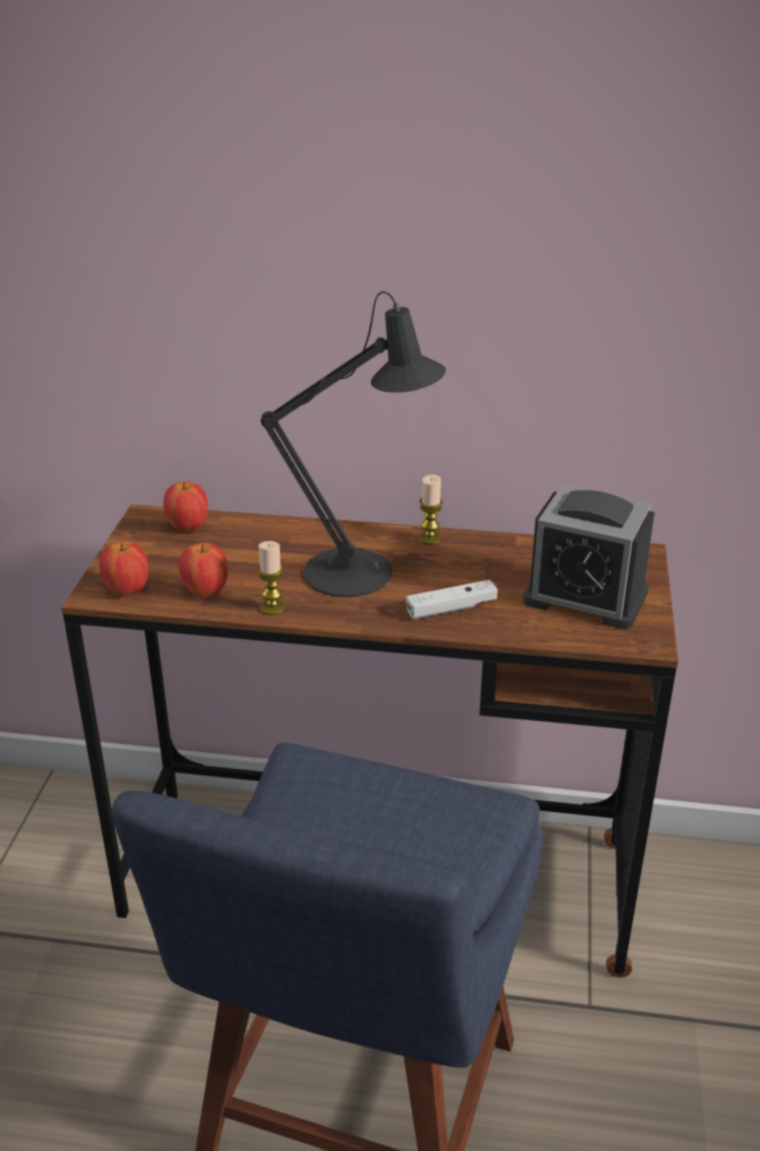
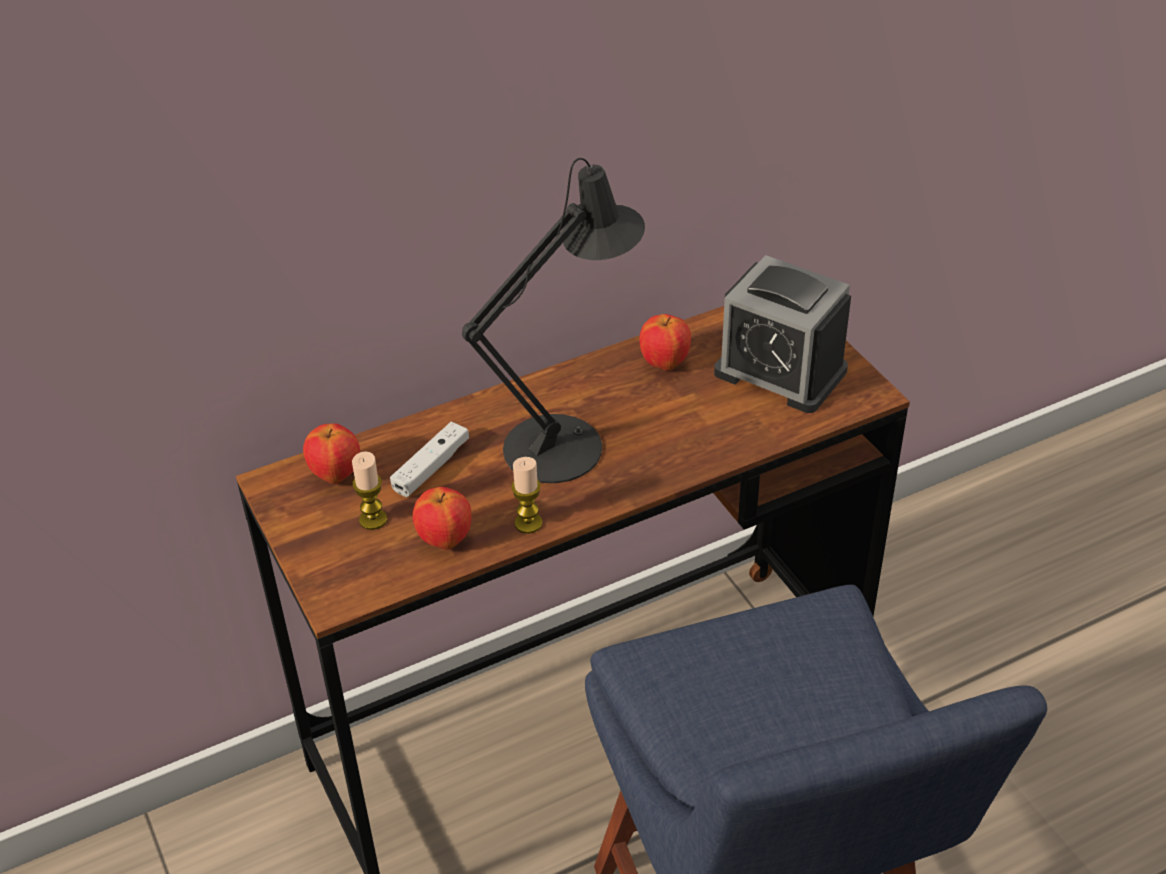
camera: 35 degrees left, 10 degrees up
(127, 591) = (364, 579): apple -> apple (664, 363)
(430, 538) = (585, 373): candle -> candle (373, 519)
(451, 608) = (685, 441): white game controller -> white game controller (431, 467)
(585, 597) = (780, 372): alarm clock -> alarm clock turned 45 degrees clockwise

